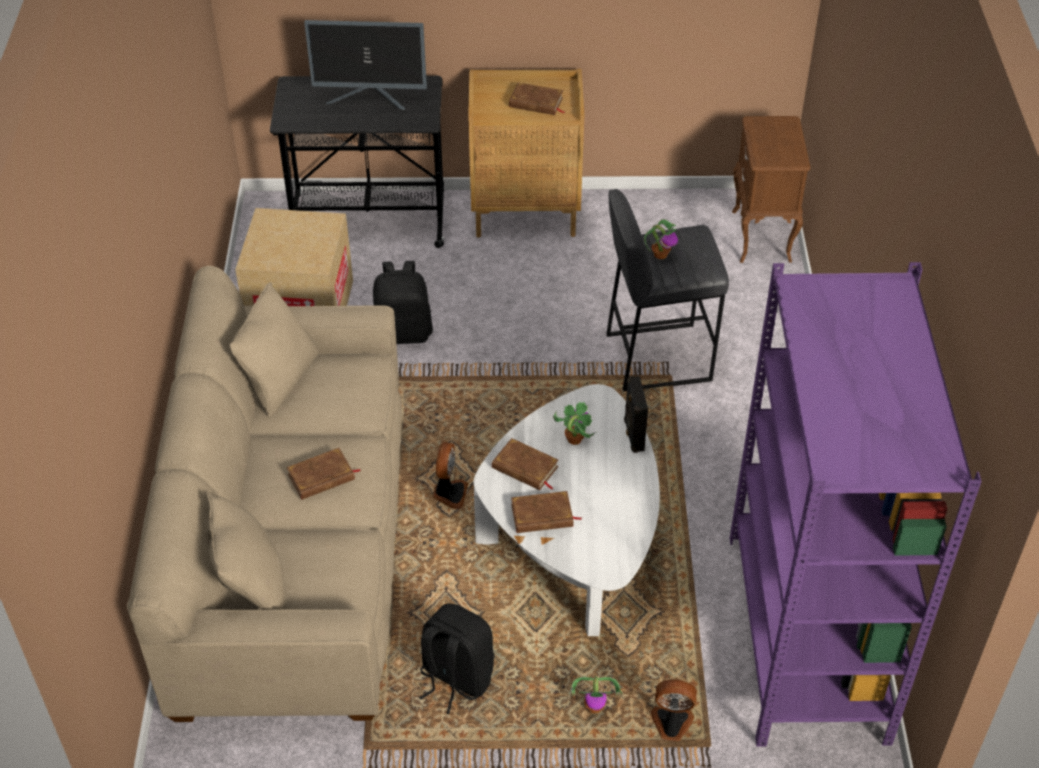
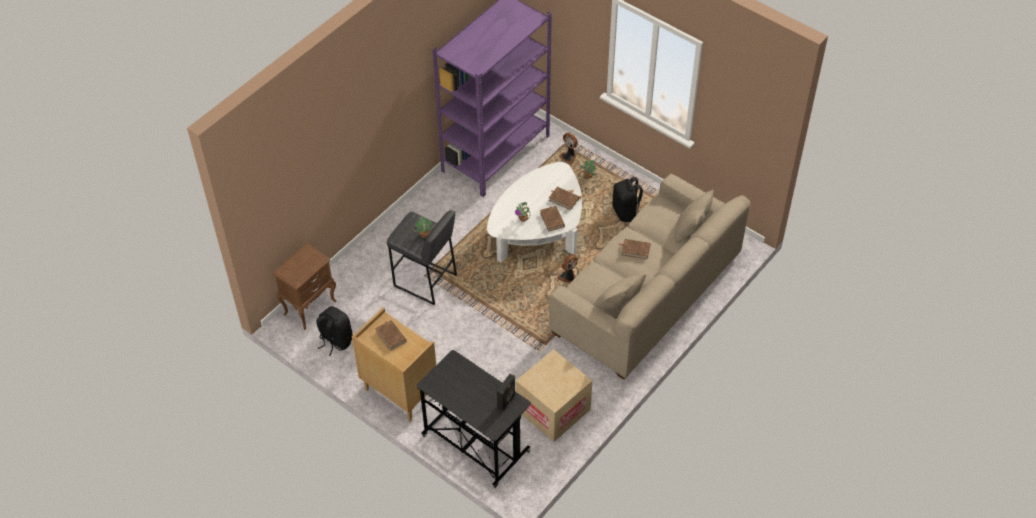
camera: 140 degrees left, 5 degrees up
(370, 97) = (463, 393): monitor -> none
(403, 332) = (519, 364): black backpack -> black backpack (335, 340)
(633, 435) = (500, 207): black speaker -> black speaker (507, 402)

